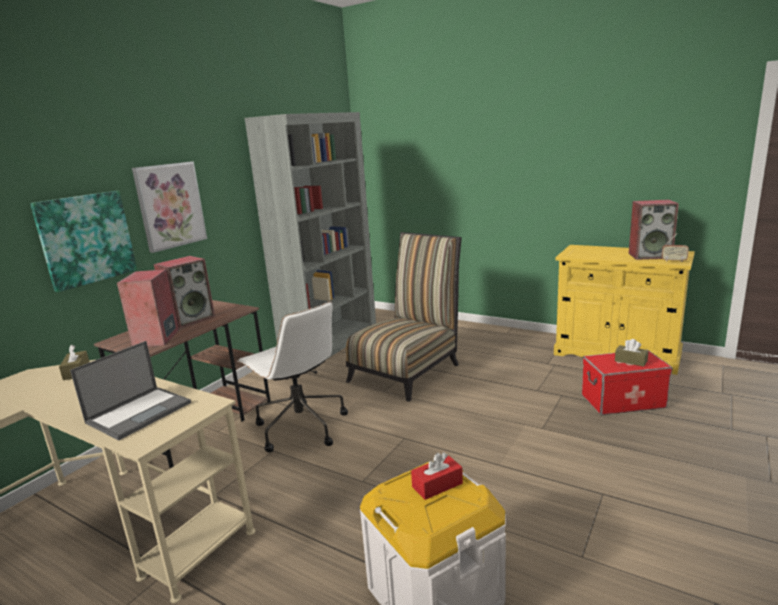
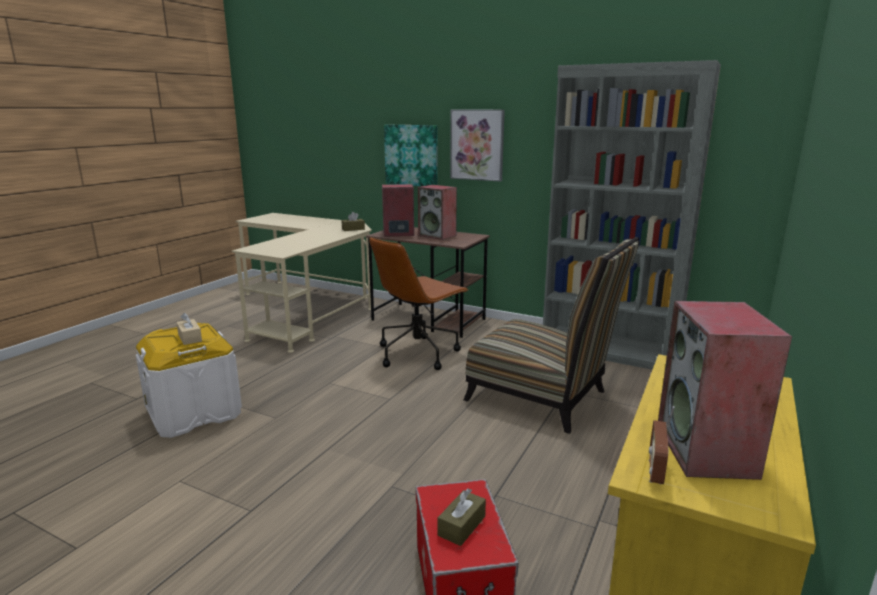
camera: 85 degrees right, 0 degrees up
(140, 412) = (284, 244): laptop -> none
(300, 427) = (418, 353): white office chair -> brown office chair
(437, 485) = (190, 338): red tissue box -> beige tissue box

